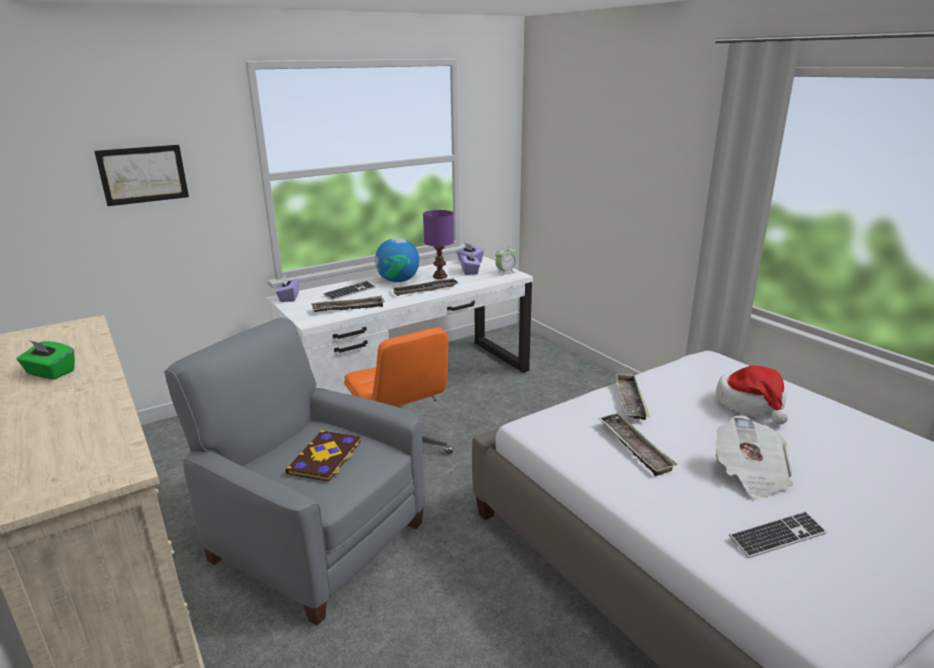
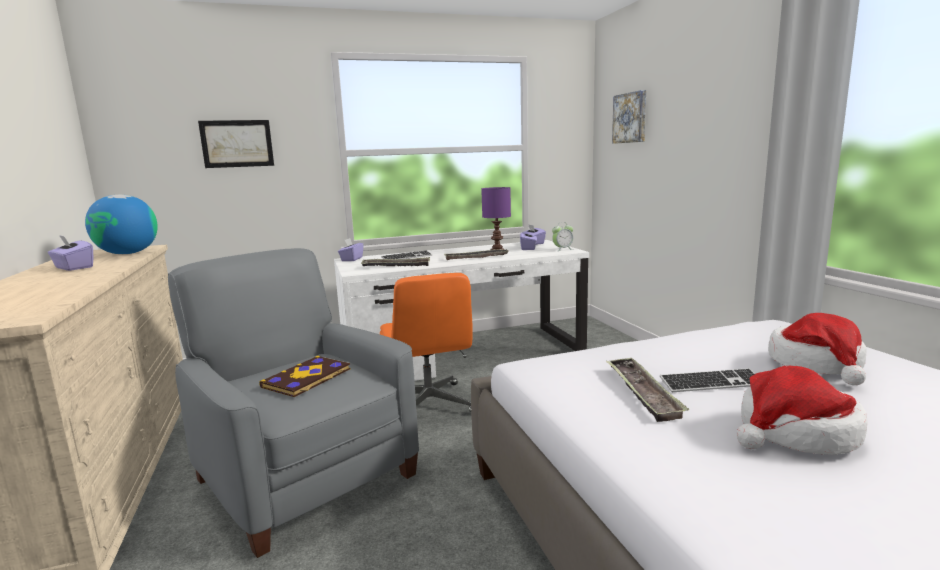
camera: 15 degrees right, 10 degrees down
(50, 373) = (73, 268): green tissue box -> purple tissue box
(398, 280) = (456, 252): globe -> globe (128, 253)
(566, 133) = (630, 118): none -> picture
(630, 400) = (657, 352): tray -> none
(750, 474) = (795, 433): newspaper -> hat
(777, 536) = (821, 509): keyboard -> keyboard (711, 383)

